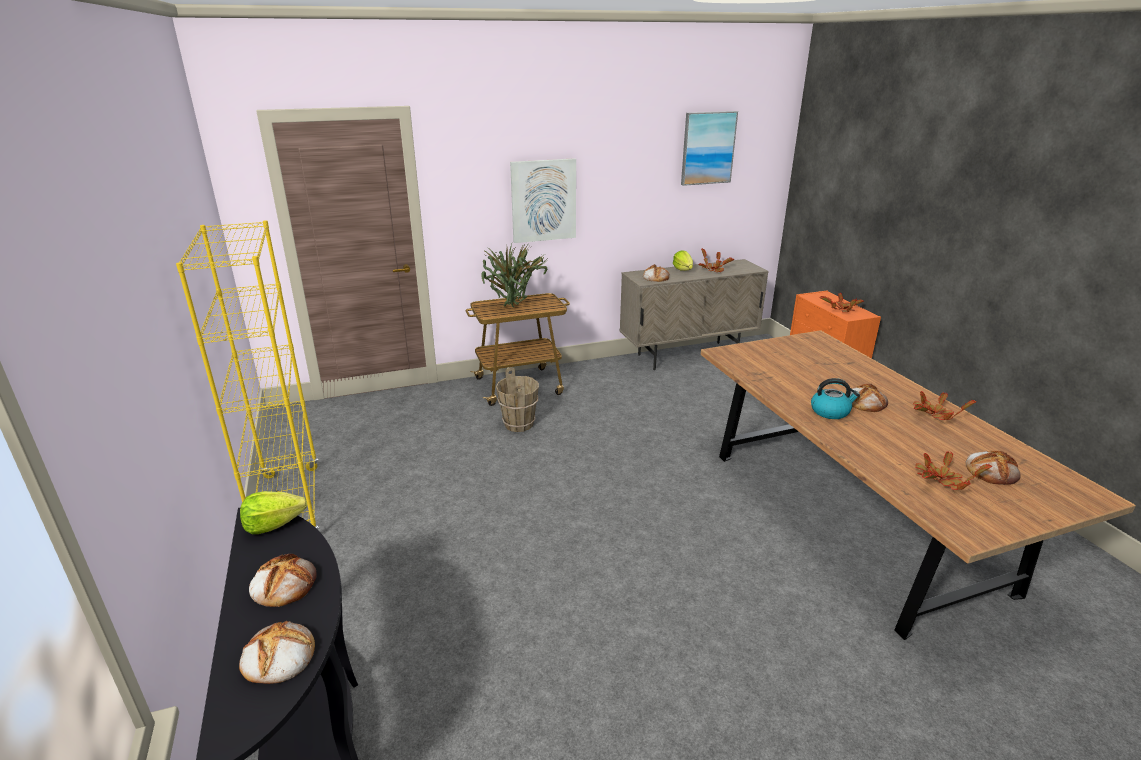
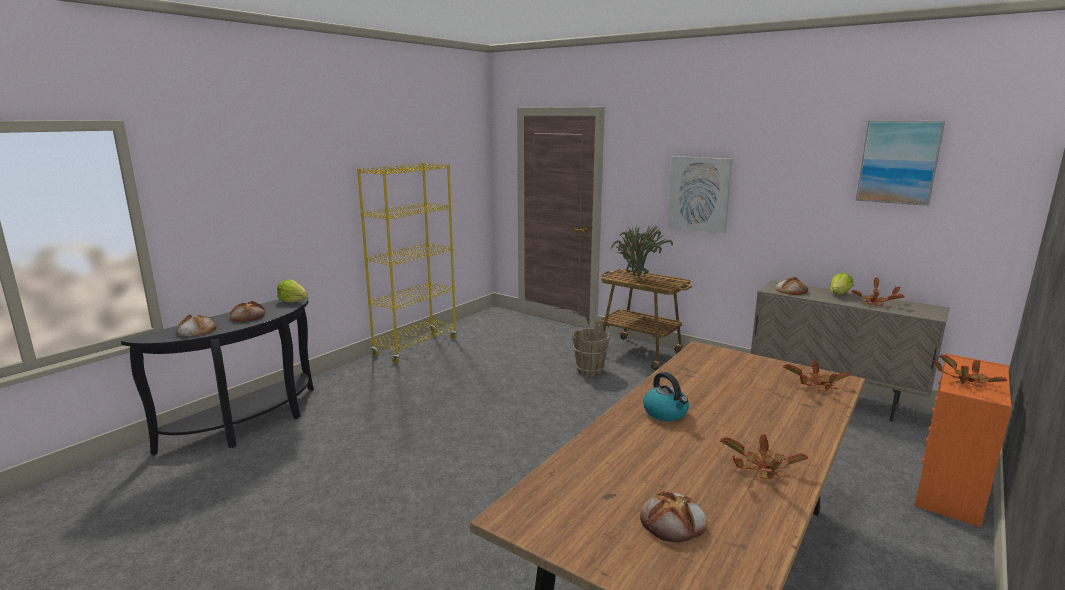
camera: 55 degrees right, 10 degrees down
(865, 402) = (721, 426): bread -> none
(940, 480) = (603, 490): potted plant -> potted plant (817, 386)

